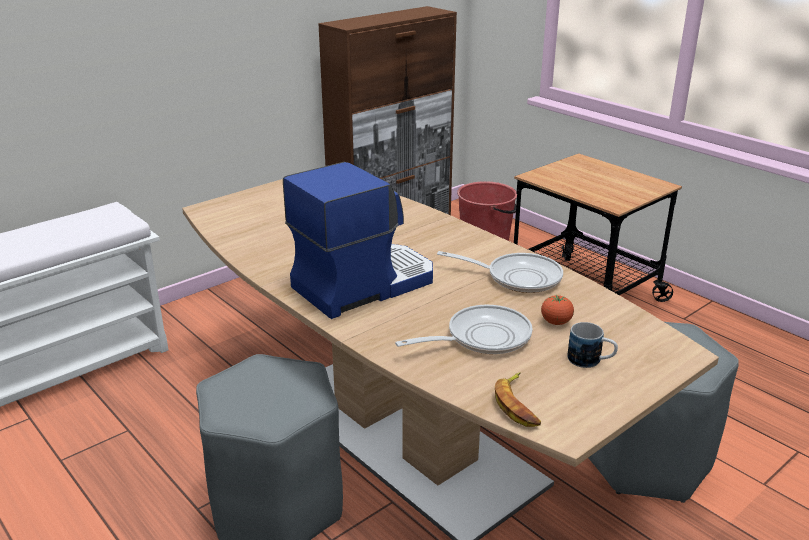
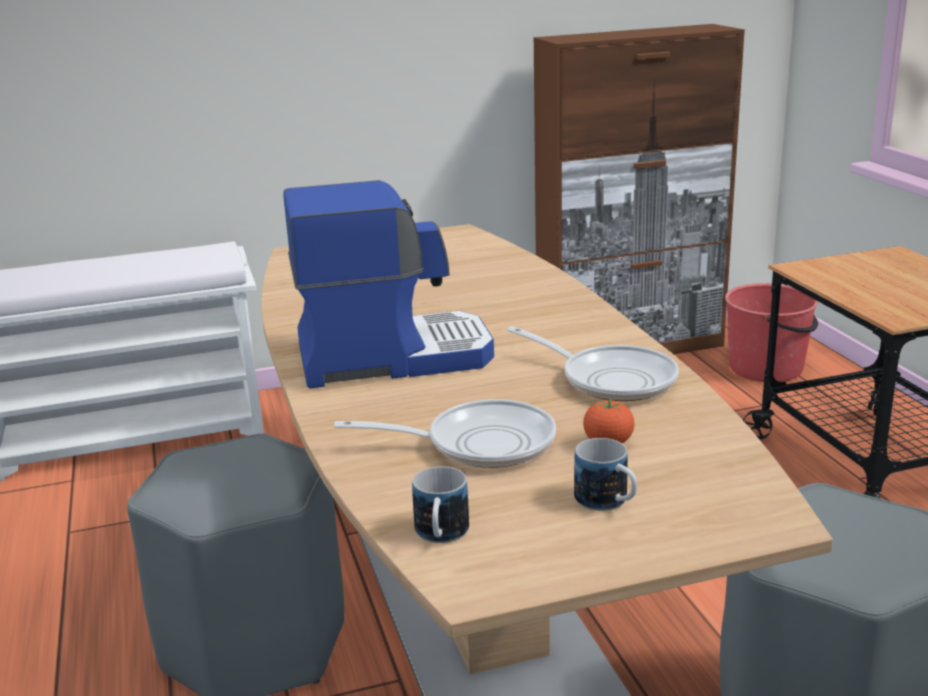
camera: 25 degrees right, 5 degrees down
(518, 405) = (440, 536): banana -> mug

